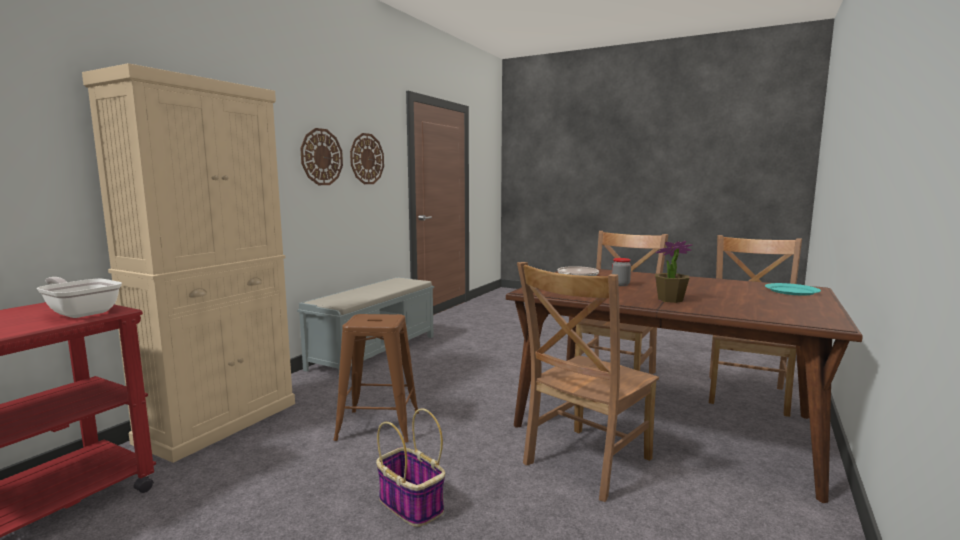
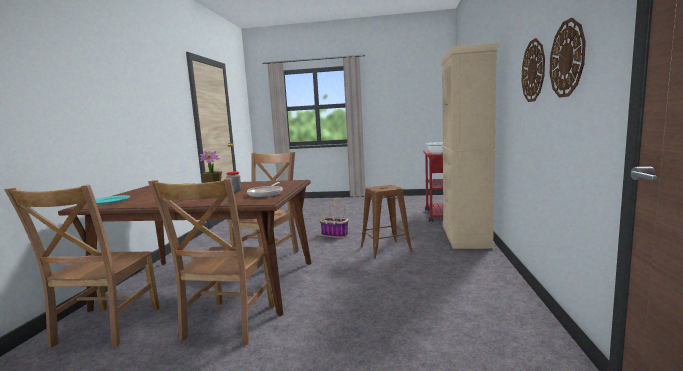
camera: 160 degrees right, 0 degrees up
(375, 351) = (506, 298): grey bench -> none

